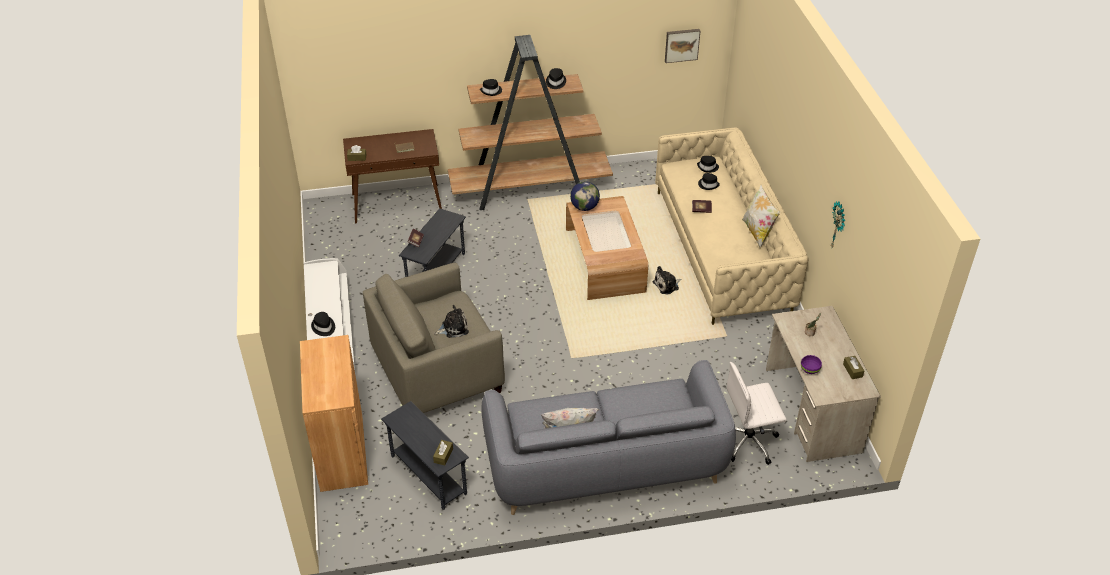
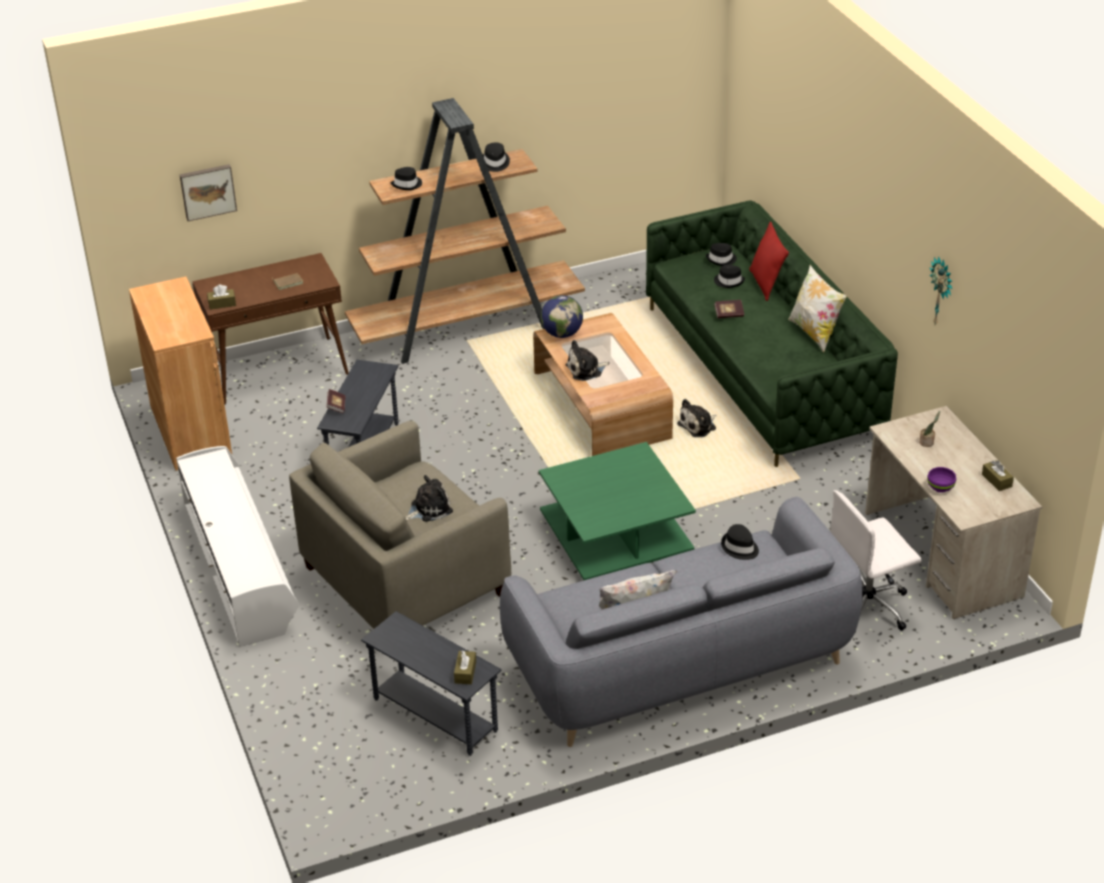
camera: 10 degrees left, 5 degrees down
(323, 327) = (234, 538): black hat -> black hat (739, 548)
(341, 451) = (299, 704): brown cabinet -> brown cabinet (190, 431)
(586, 361) = (615, 538): none -> green coffee table
(593, 237) = (586, 370): none -> plush toy
(681, 45) = (659, 93): picture -> picture (207, 191)
(721, 251) = (761, 372): beige sofa -> green sofa
(733, 190) = (766, 284): none -> red pillow

